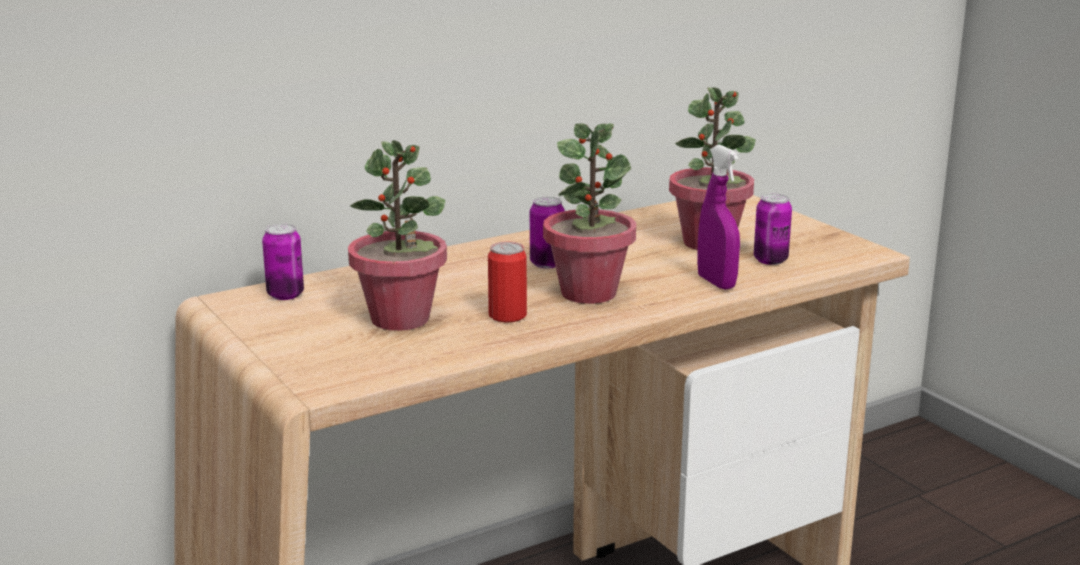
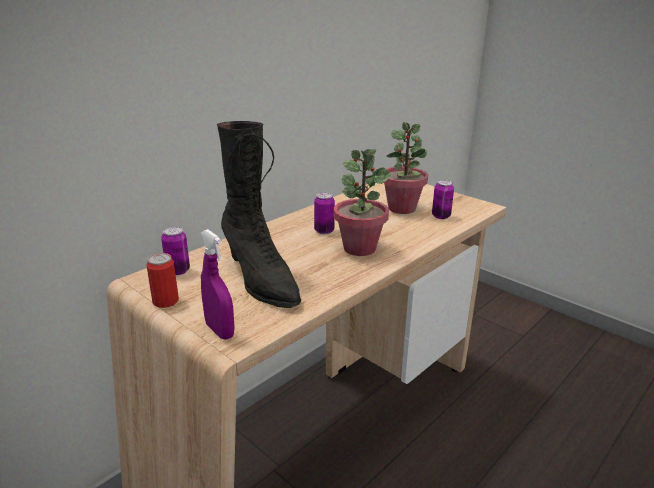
camera: 15 degrees left, 5 degrees up
(401, 319) = (260, 280): potted plant -> black boot
(507, 315) = (323, 270): can -> can (165, 301)
(716, 282) = (423, 233): purple spray bottle -> purple spray bottle (220, 331)

